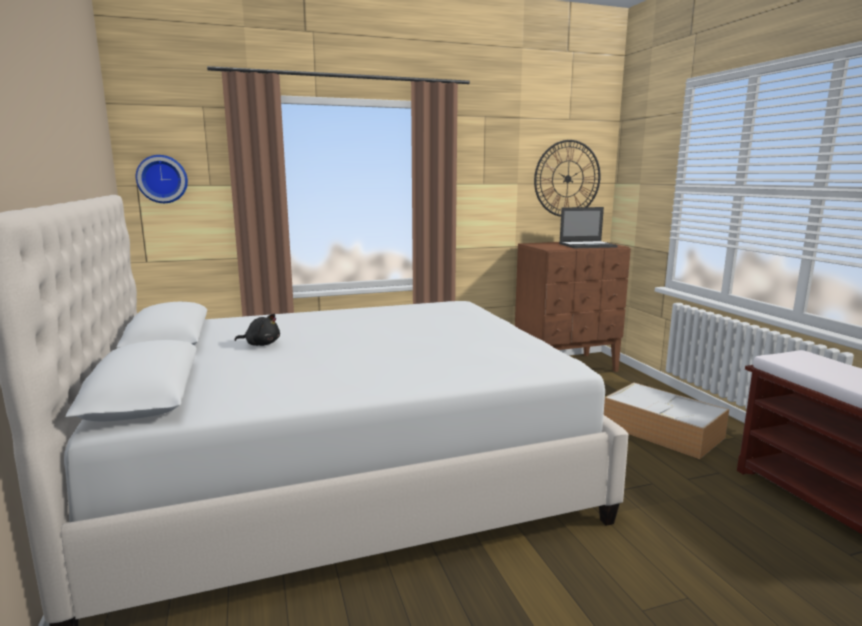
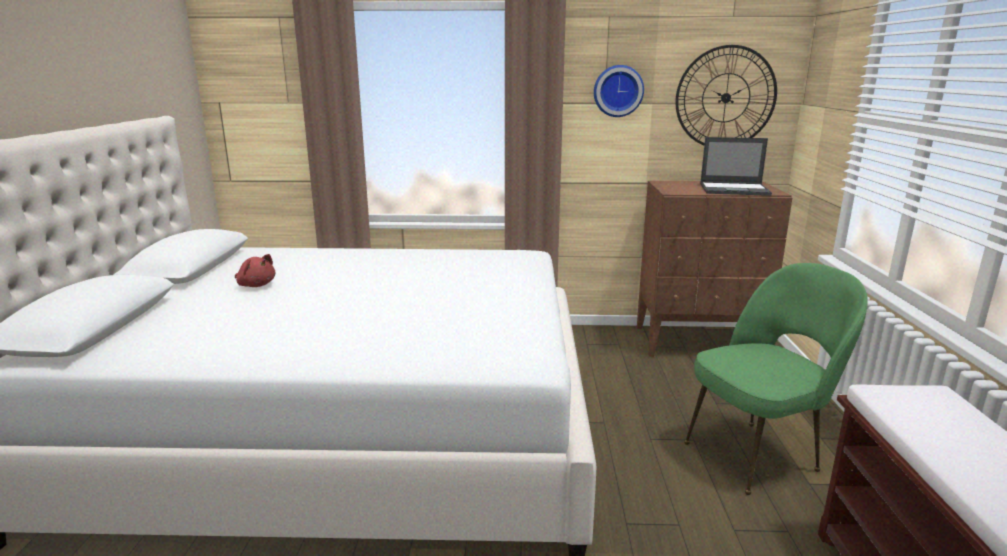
camera: 20 degrees right, 5 degrees up
(162, 179) = (241, 96): wall clock -> wall clock (618, 91)
(261, 344) = (256, 285): black plush toy -> red plush toy
(664, 431) = (758, 455): storage box -> green chair

